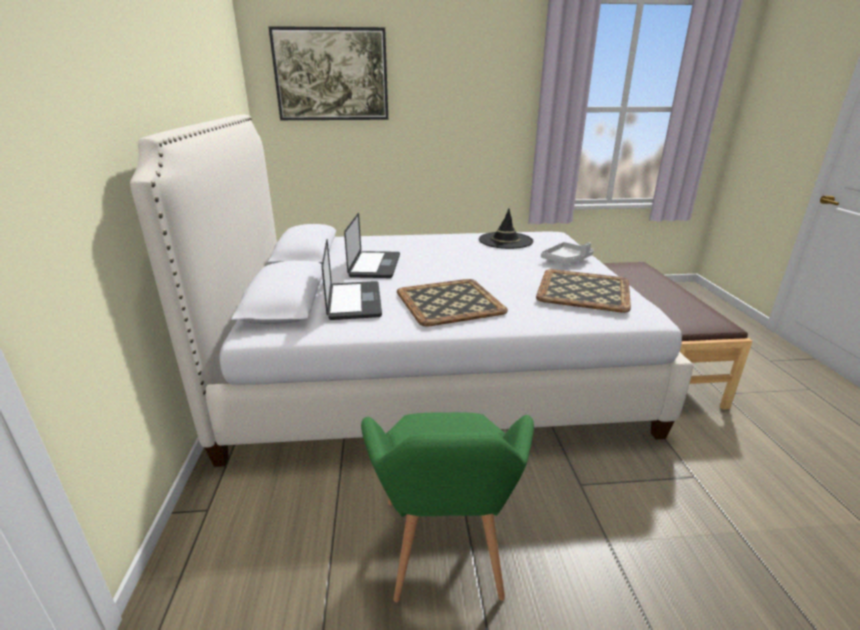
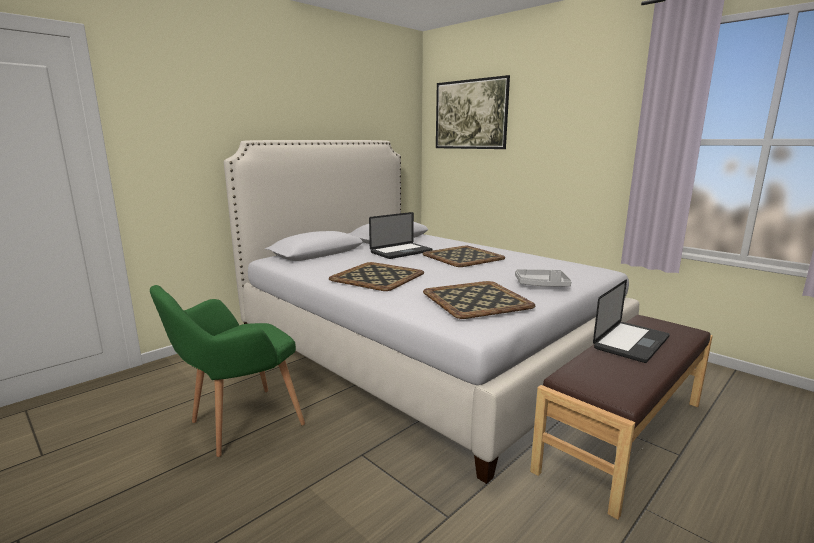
camera: 50 degrees right, 10 degrees down
(354, 301) = (338, 262): laptop -> laptop (631, 342)
(442, 252) = (463, 256): none -> tray
(505, 241) = (536, 263): black hat -> none

